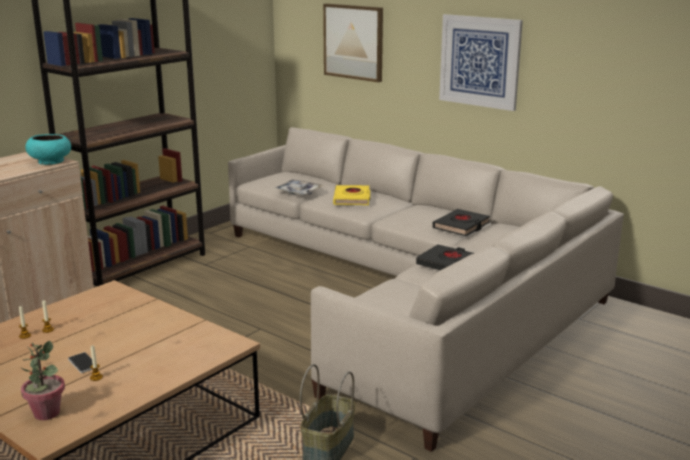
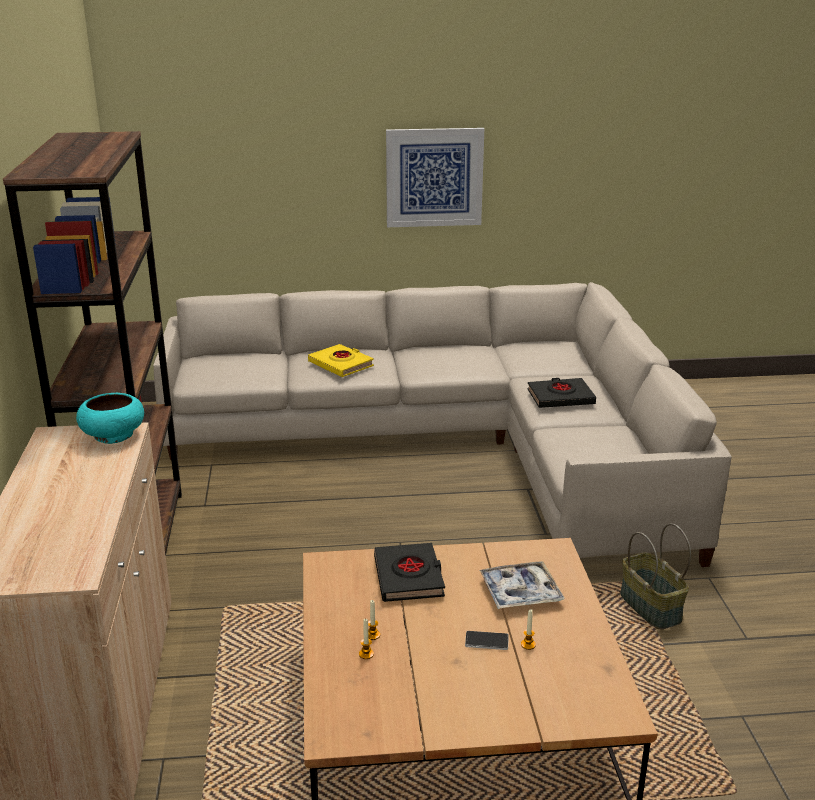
camera: 45 degrees left, 5 degrees up
(46, 413) = (569, 699): potted plant -> none
(298, 192) = (270, 376): tray -> tray (520, 592)
(354, 42) = (252, 175): picture -> none
(461, 226) = (490, 358): black book -> black book (409, 577)

